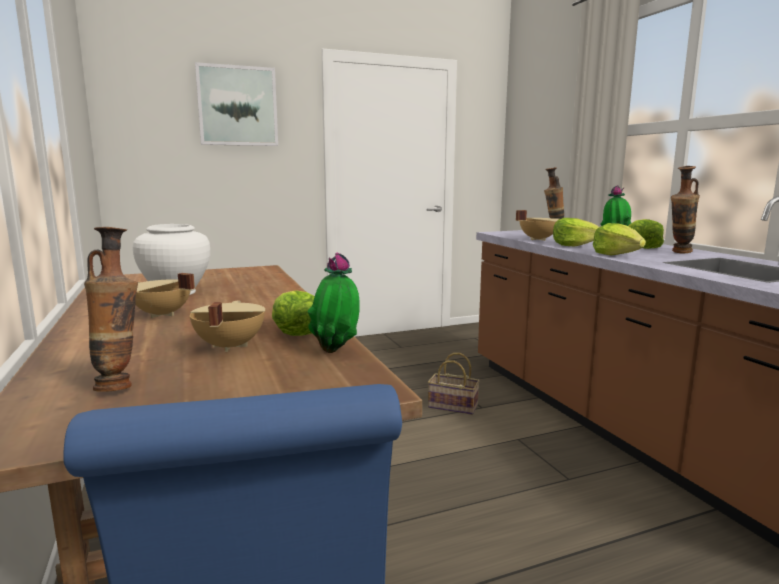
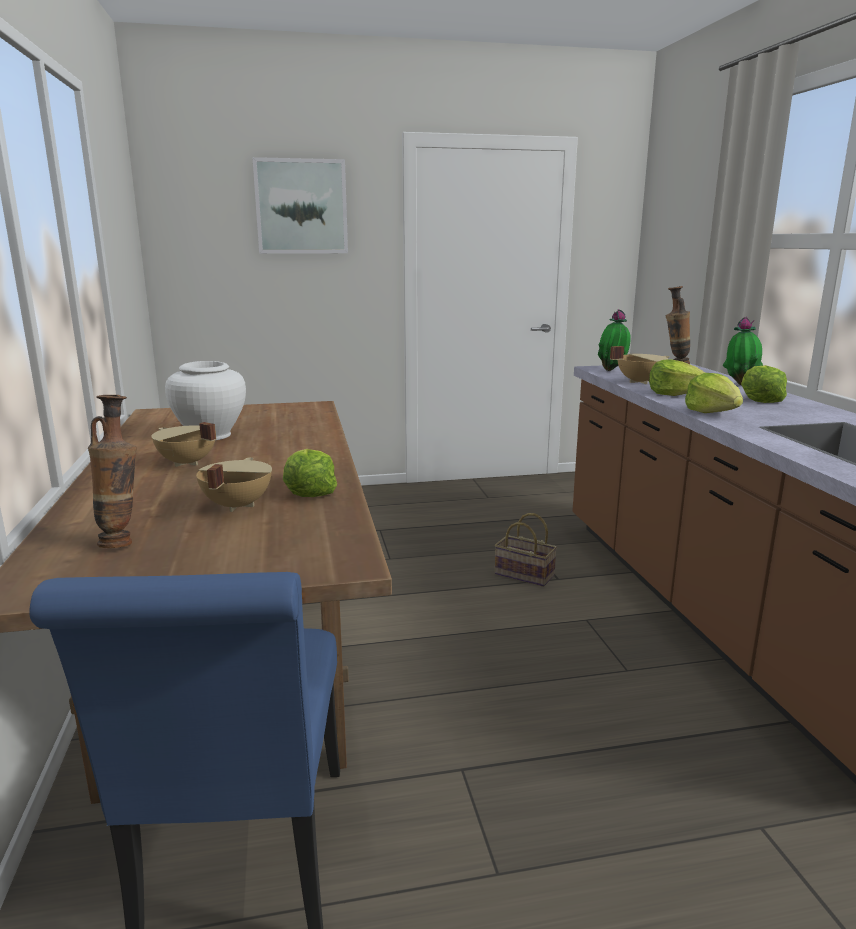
camera: 10 degrees right, 5 degrees up
(337, 352) = (338, 519): potted plant -> potted plant (612, 370)
(679, 253) = (799, 411): vase -> none

